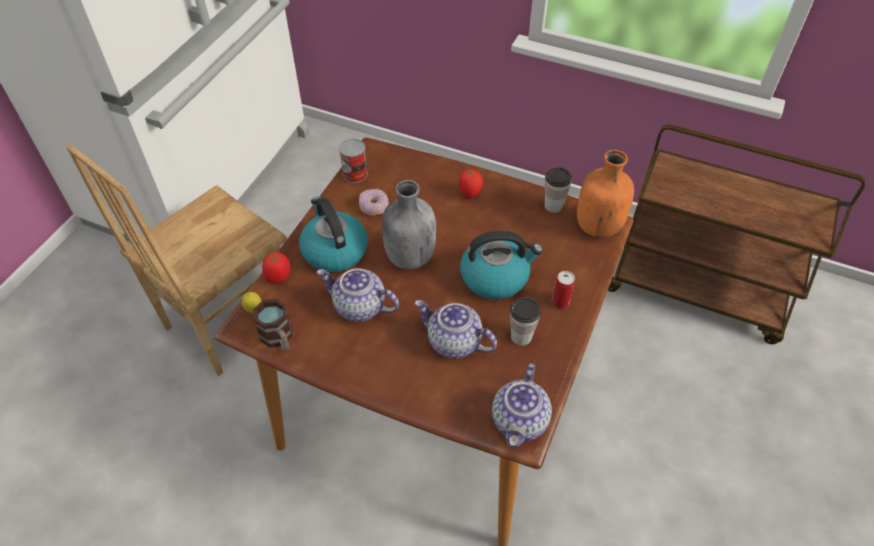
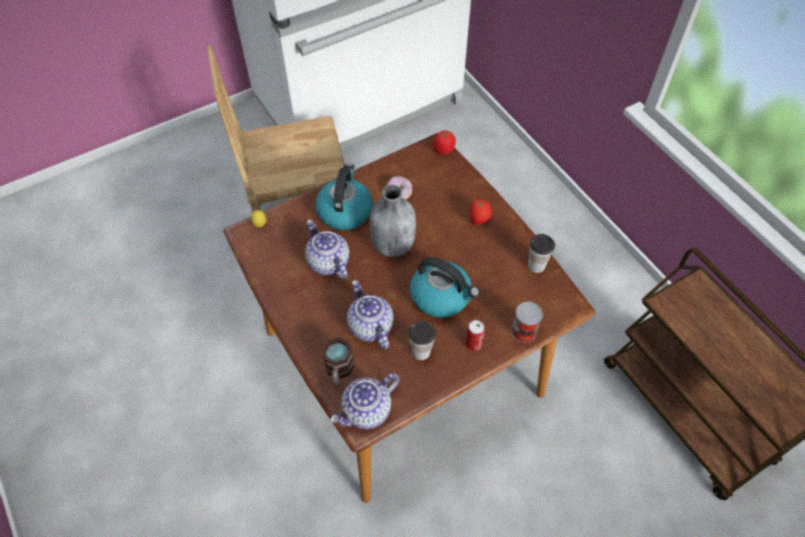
camera: 35 degrees right, 5 degrees up
(279, 277) = (293, 210): tomato -> tomato (444, 151)
(279, 339) = (260, 254): mug -> mug (338, 371)
(355, 173) = (407, 159): can -> can (524, 331)
(597, 226) = (558, 302): orange bottle -> none

